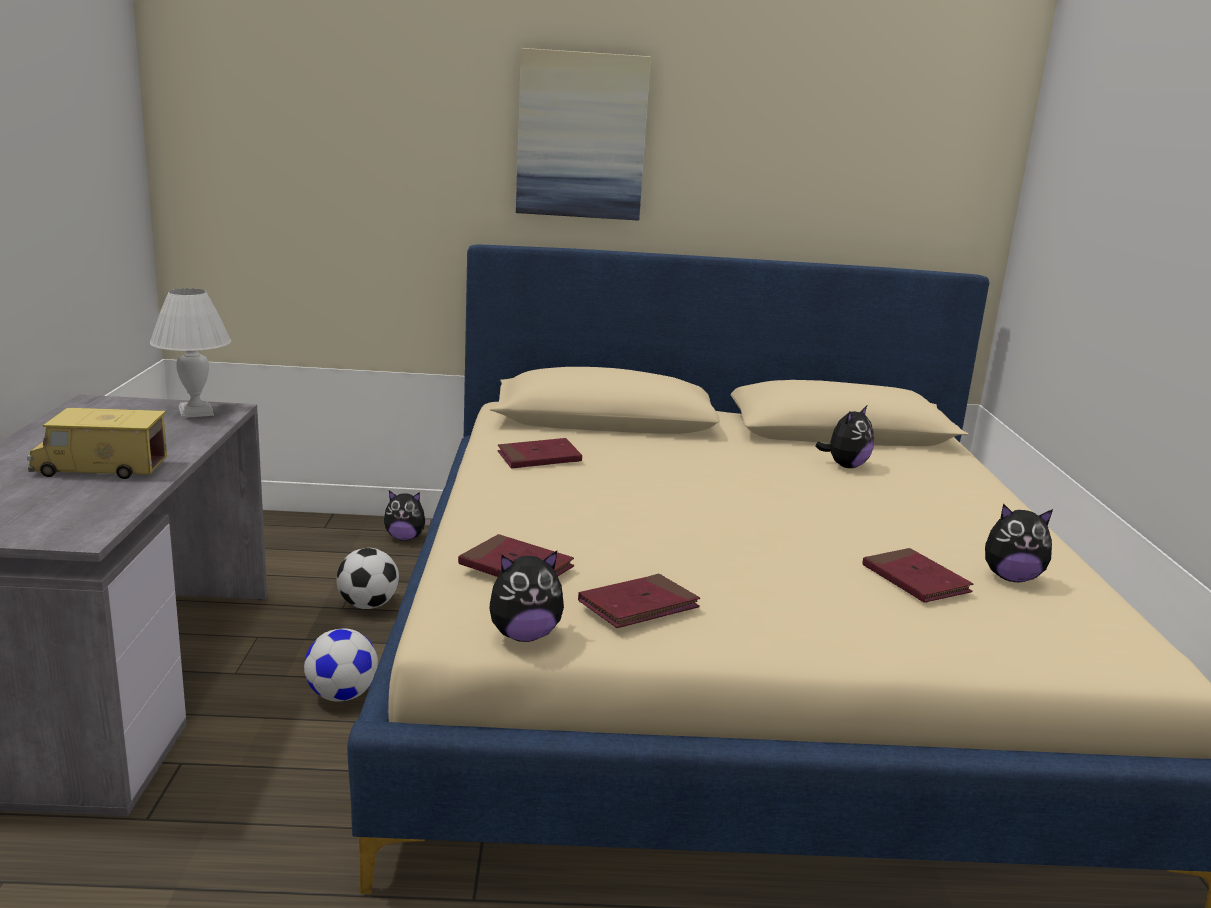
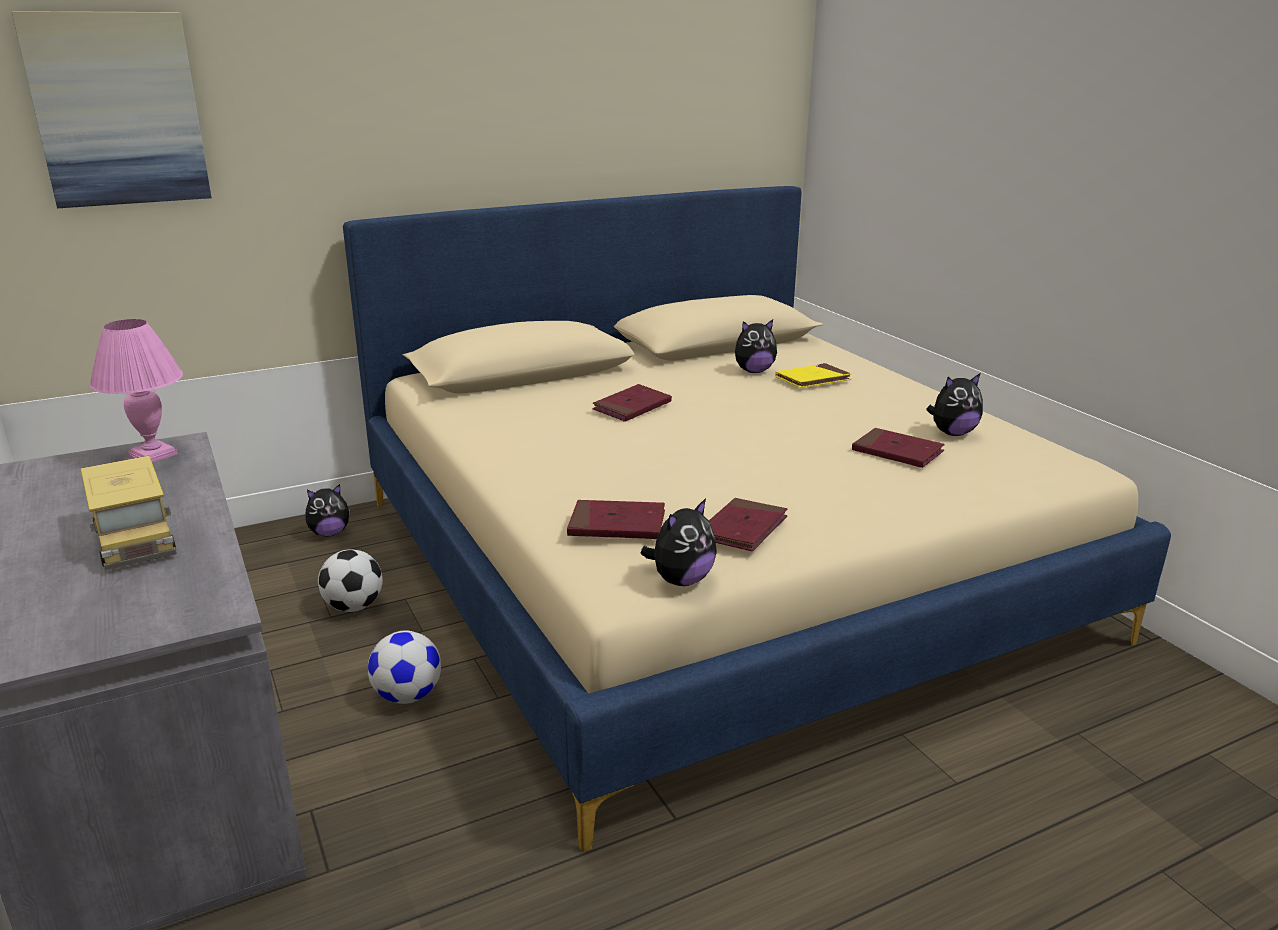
camera: 25 degrees left, 5 degrees up
(101, 468) = (135, 538): toy truck -> toy truck turned 90 degrees counterclockwise
(195, 412) = (152, 455): white table lamp -> pink table lamp
(539, 458) = (509, 422): red book -> red book (632, 407)
(581, 136) = (438, 96): picture -> picture (117, 110)
(845, 466) = (753, 371): plush toy -> plush toy turned 60 degrees clockwise
(902, 487) = (813, 379): none -> yellow book

